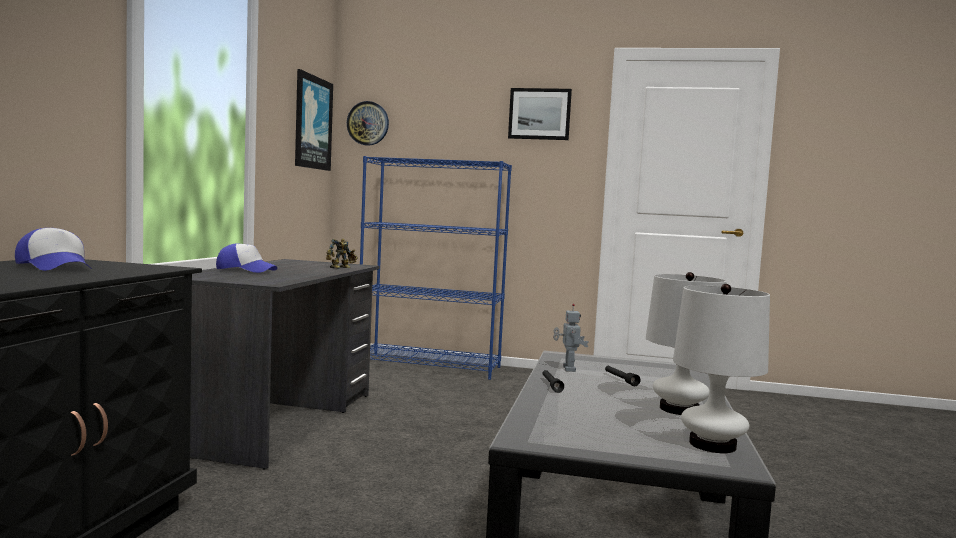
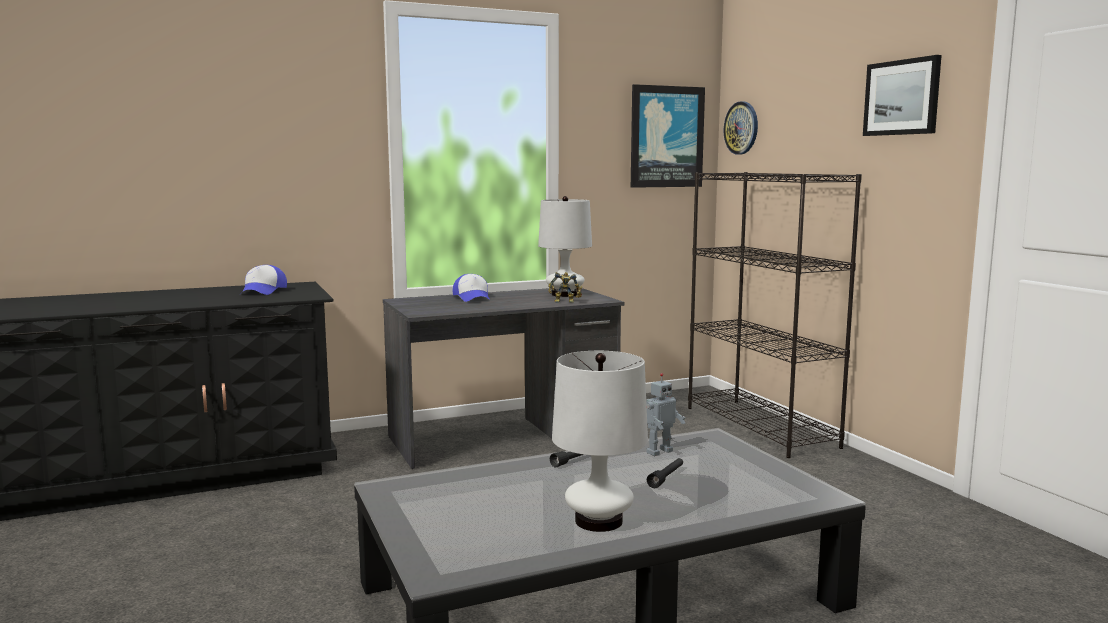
camera: 55 degrees right, 5 degrees up
(430, 366) = (761, 427): blue bookcase -> black bookcase
(712, 445) = (490, 554): white table lamp -> white table lamp (565, 294)

